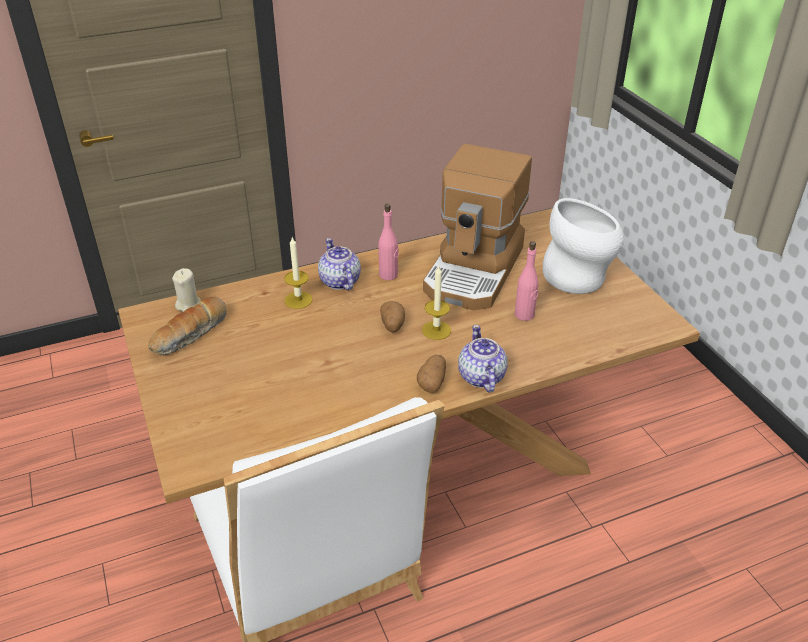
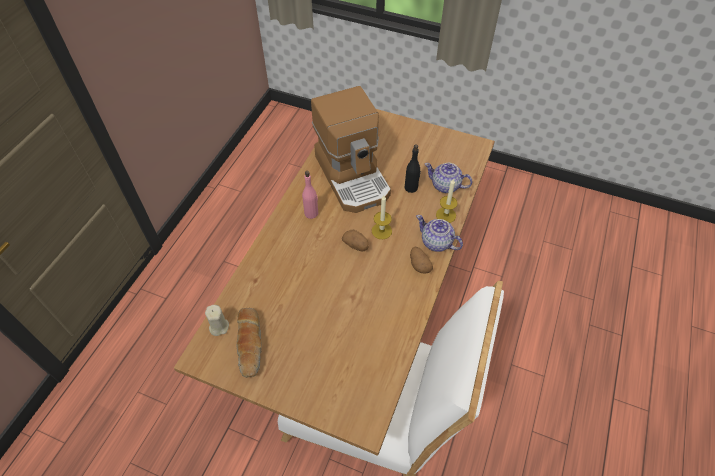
camera: 45 degrees left, 15 degrees up
(298, 300) = (282, 269): candle -> candle (446, 215)
(339, 282) = (290, 238): teapot -> teapot (446, 186)
(524, 315) = (411, 187): pink bottle -> black bottle
(579, 277) = (408, 144): white vase -> none

